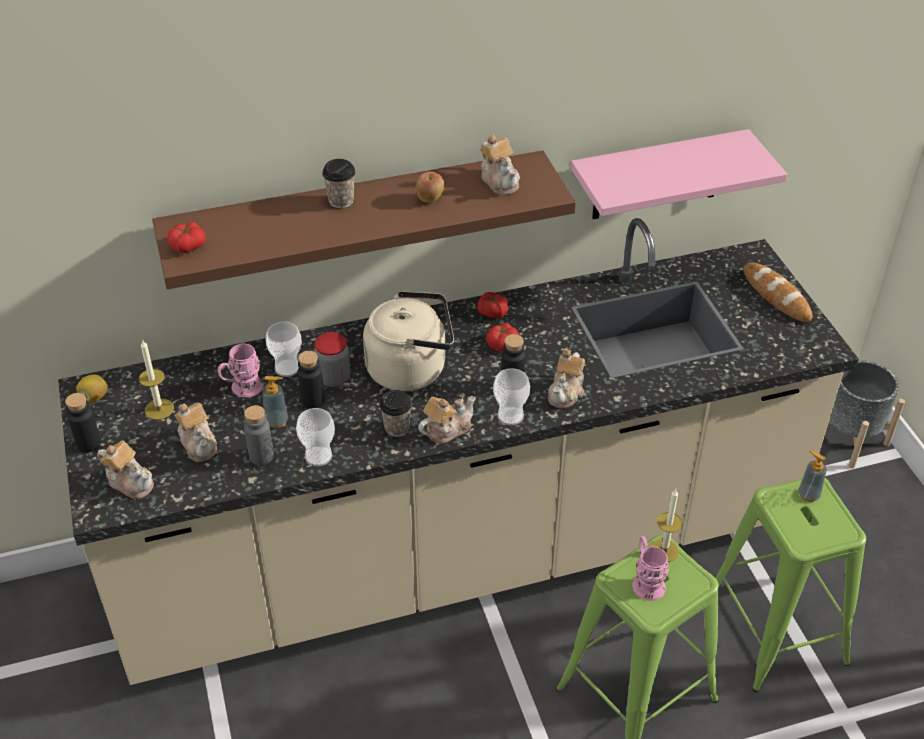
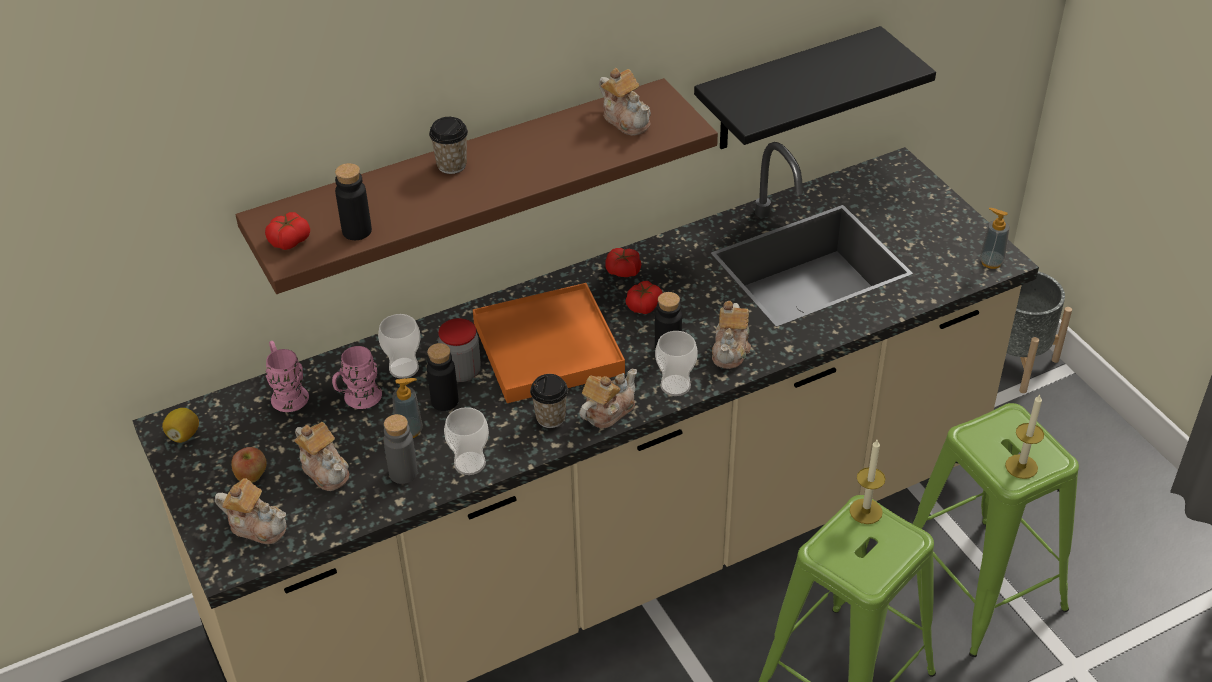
camera: 10 degrees left, 0 degrees up
(88, 443) = (193, 489): black bottle -> black bottle (357, 231)
(159, 409) = (266, 437): candle -> candle (1021, 466)
(411, 368) = (548, 348): beige kettle -> orange tray
(430, 199) = (553, 150): apple -> apple (252, 477)
(646, 581) = (854, 548): pink mug -> pink mug (287, 393)
(657, 176) = (786, 91): pink shelf -> black shelf
(776, 295) = (933, 209): bread -> none
(808, 495) = (1006, 426): soap dispenser -> soap dispenser (991, 262)

